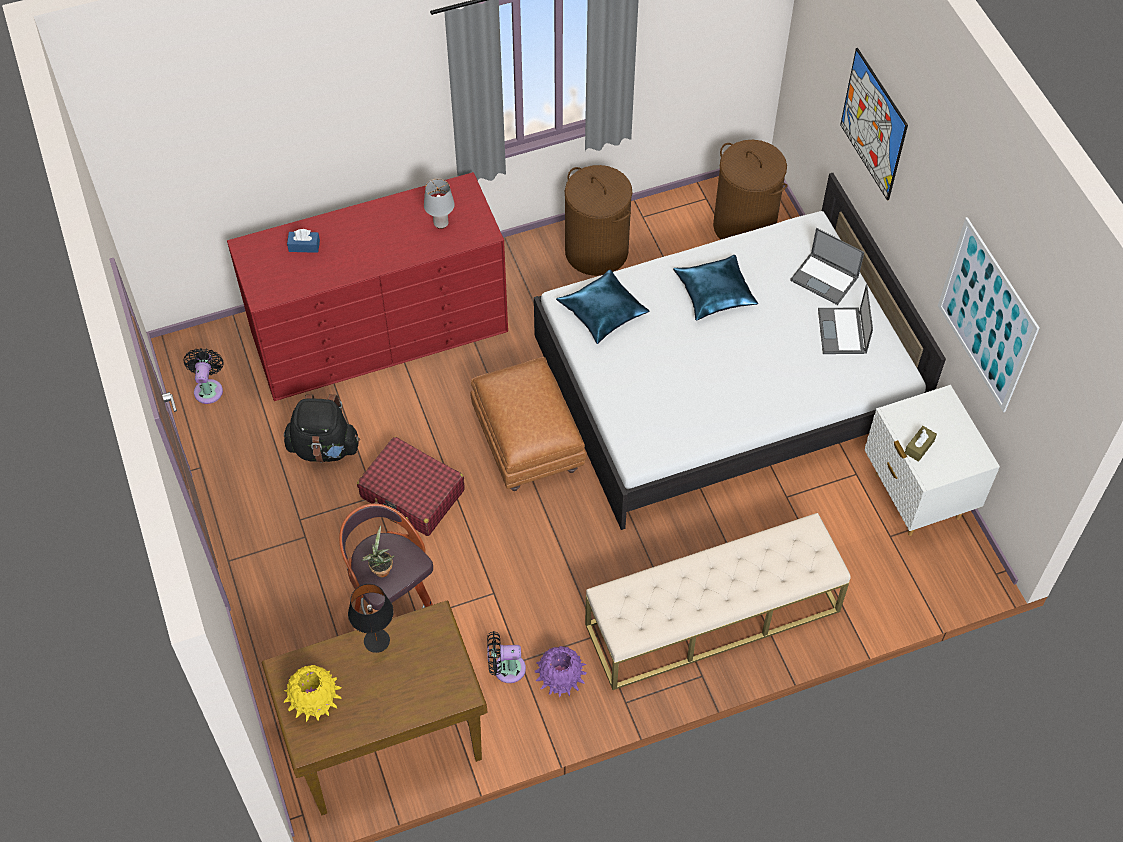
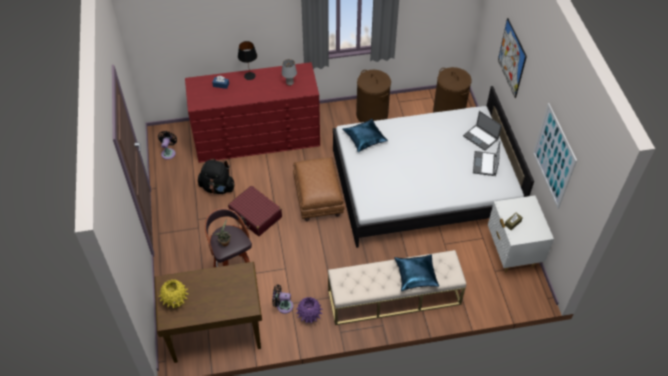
camera: 10 degrees right, 5 degrees down
(376, 641) = (213, 275): black table lamp -> black table lamp (249, 76)
(715, 293) = (423, 137): blue pillow -> blue pillow (416, 275)

